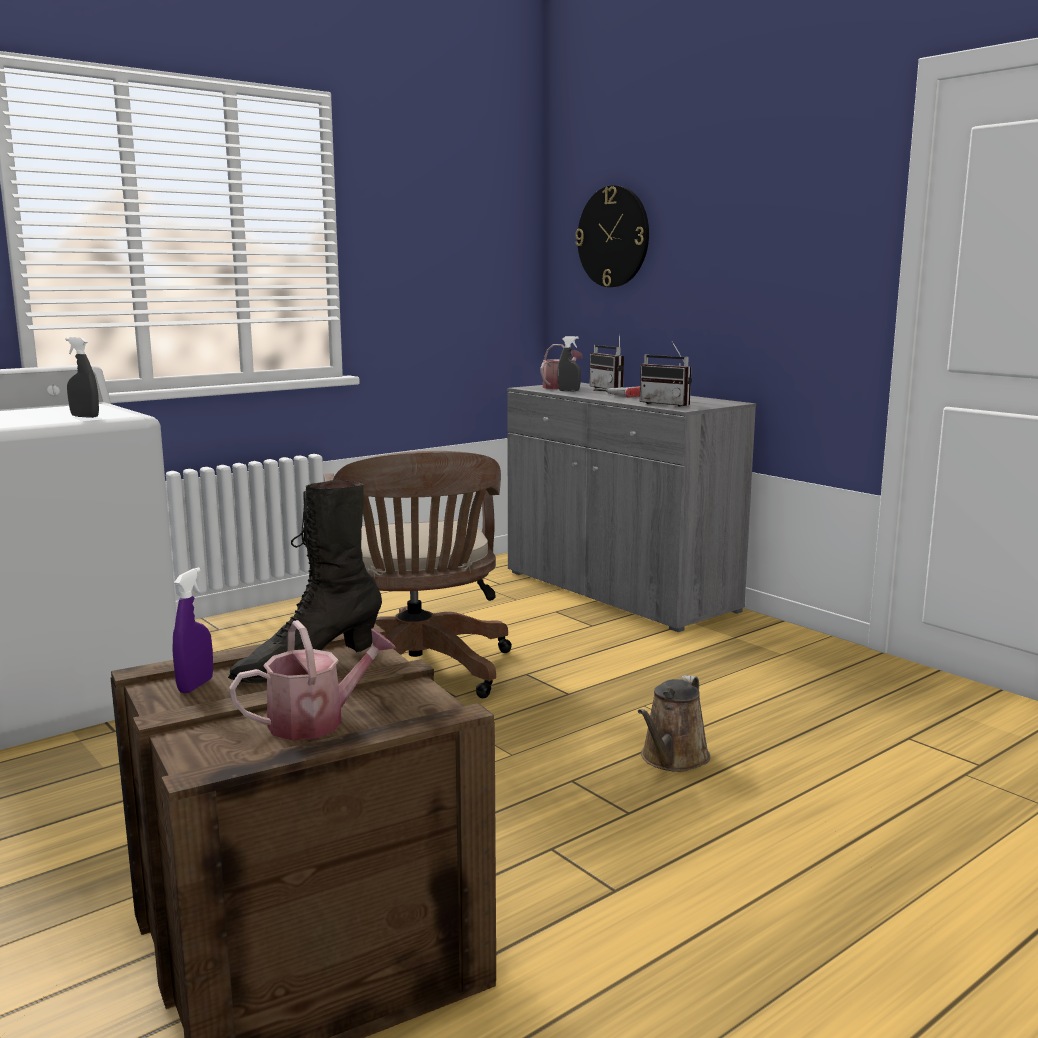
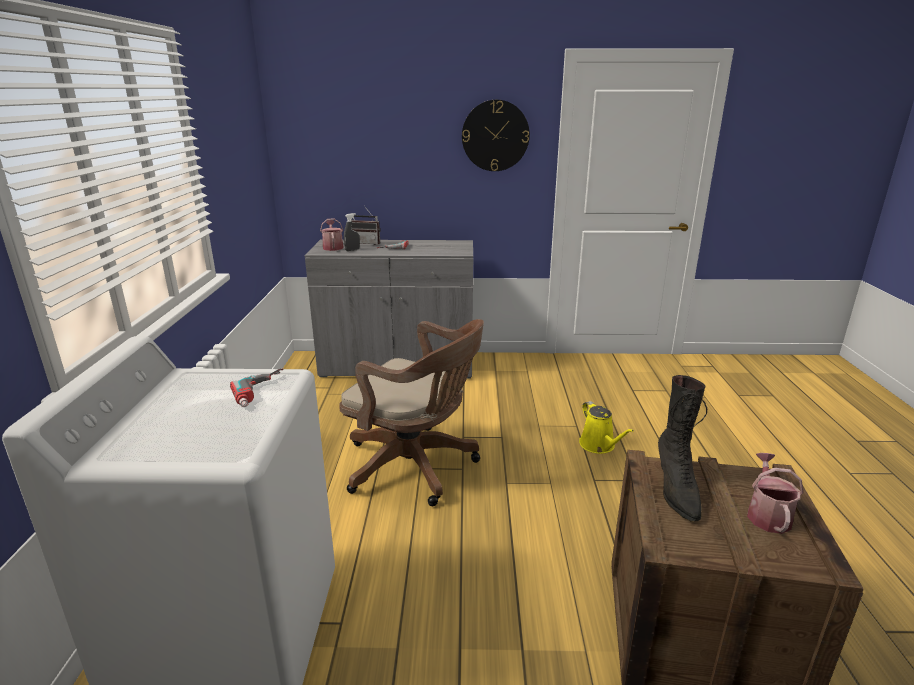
camera: 50 degrees left, 10 degrees up
(85, 416) = (263, 392): grey spray bottle -> power drill
(195, 685) = (685, 537): purple spray bottle -> none
(613, 237) = (341, 138): wall clock -> wall clock (495, 136)
(668, 404) = (444, 251): radio -> none
(672, 759) = (599, 445): brown watering can -> yellow watering can

